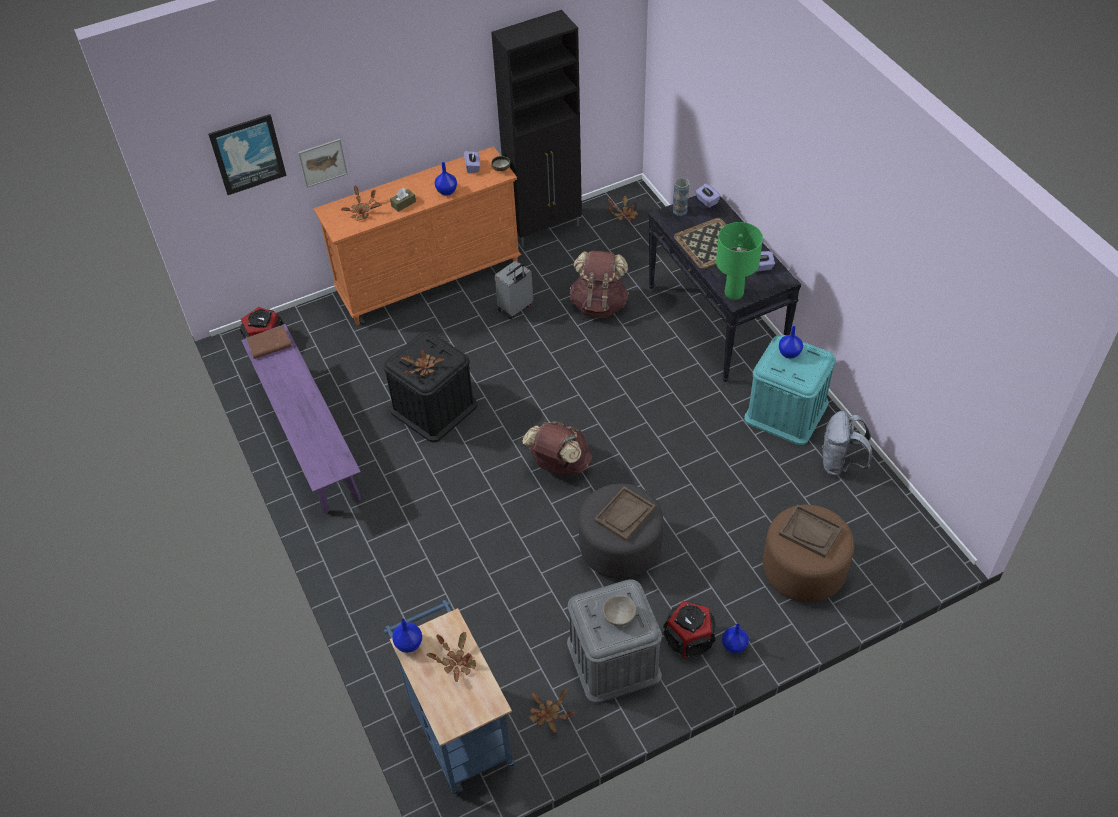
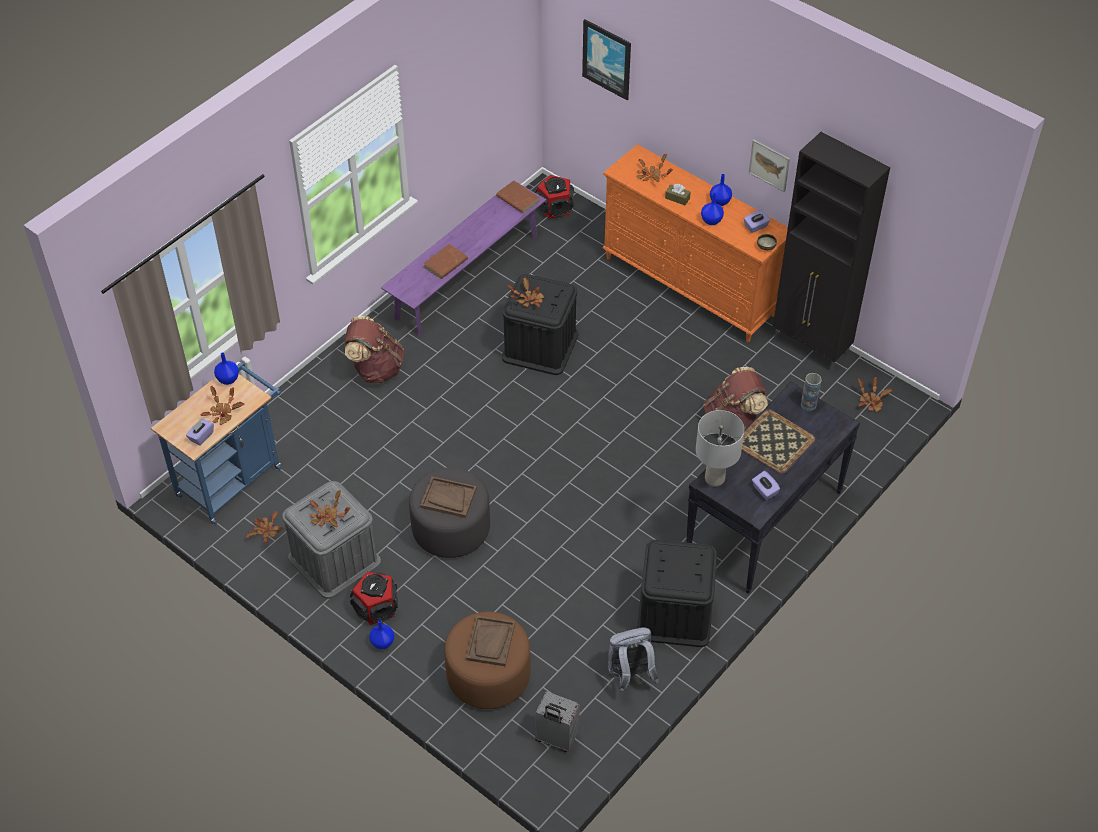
camera: 65 degrees right, 0 degrees up
(317, 427) = (445, 264): none -> brown book
(322, 162) = (658, 116): picture -> picture (769, 165)
(516, 308) = (690, 360): grey suitcase -> grey suitcase (556, 738)
(559, 465) = (520, 456): brown backpack -> brown backpack (375, 369)
(619, 616) = (327, 517): beige bowl -> potted plant
(707, 201) = (836, 422): purple tissue box -> purple tissue box (201, 436)
(733, 294) = (714, 479): green table lamp -> grey table lamp
(786, 411) = (675, 613): turquoise storage box -> black storage box
(789, 353) = (688, 560): blue vase -> blue vase (720, 201)

